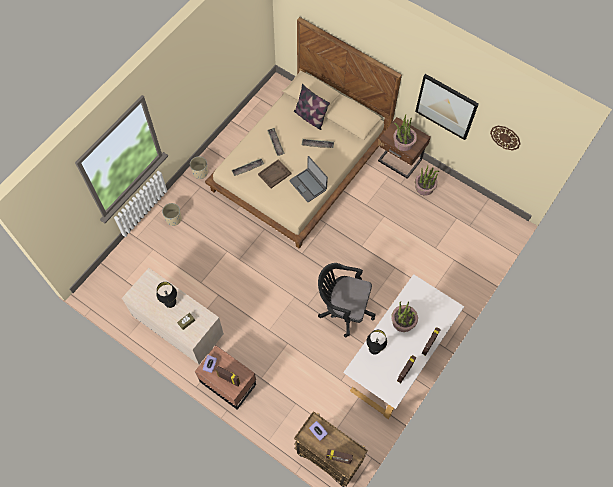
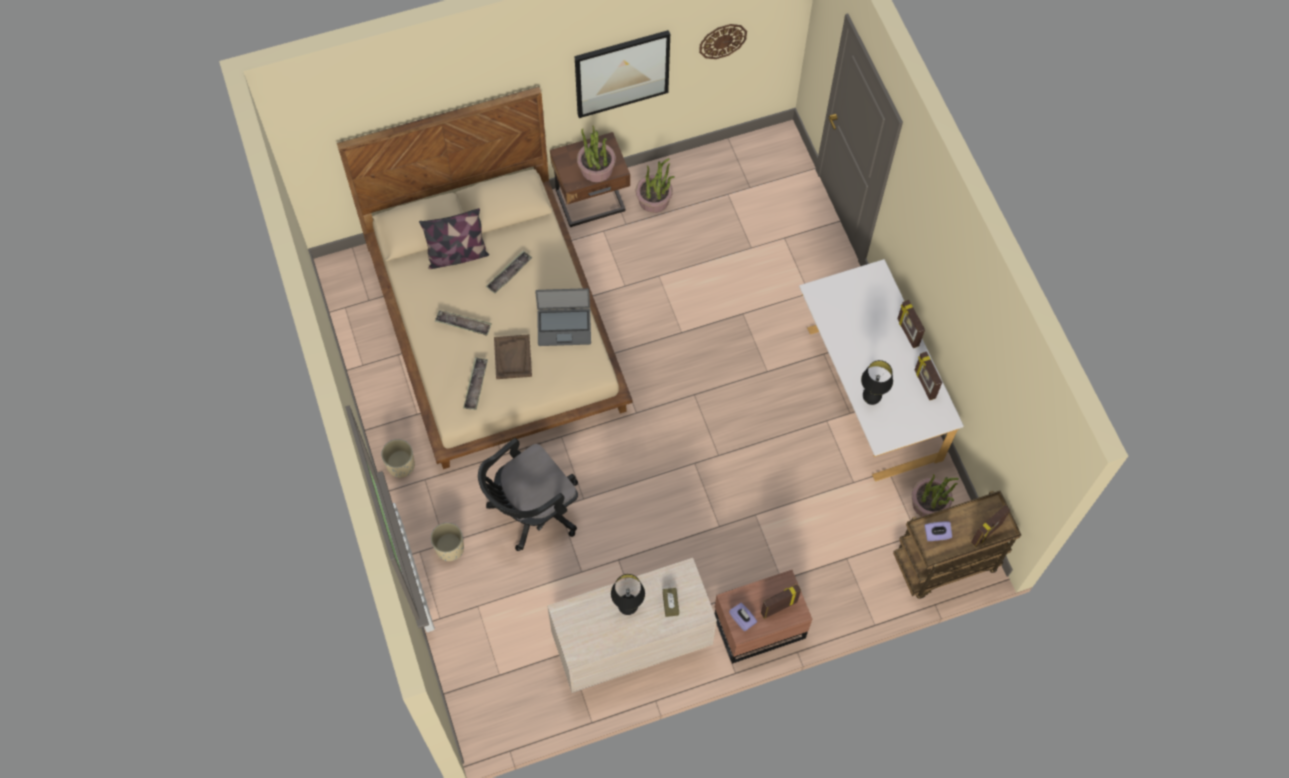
camera: 55 degrees left, 0 degrees up
(343, 308) = (755, 414): black office chair -> black office chair (531, 511)
(403, 322) = (856, 341): potted plant -> potted plant (929, 504)

